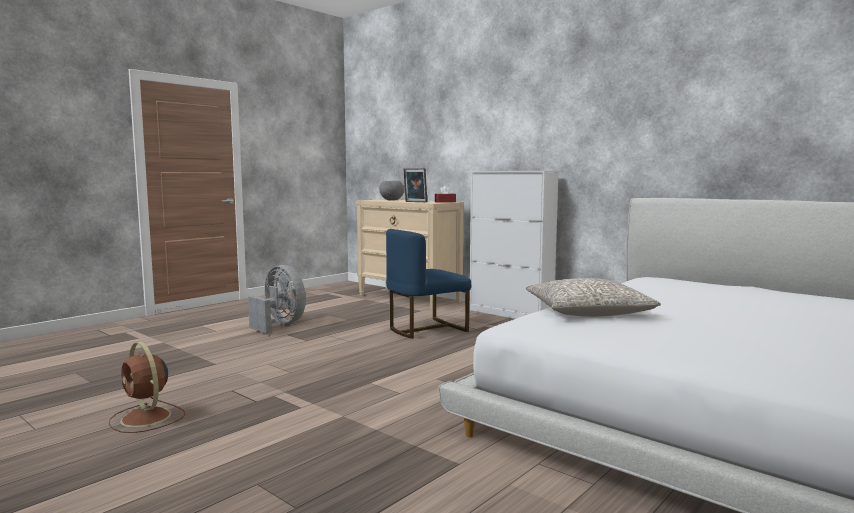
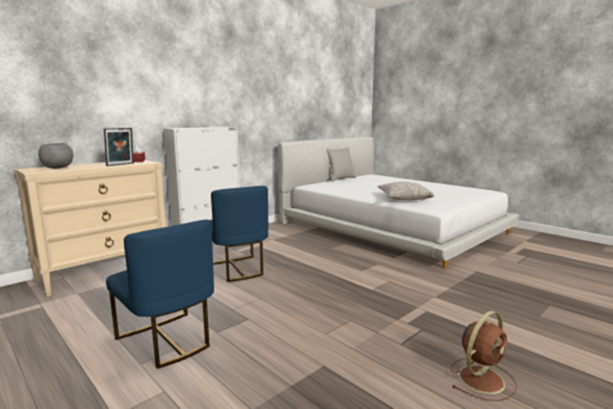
camera: 85 degrees left, 5 degrees up
(280, 325) = (167, 340): grey fan -> blue chair
(766, 289) = (340, 179): none -> grey pillow

